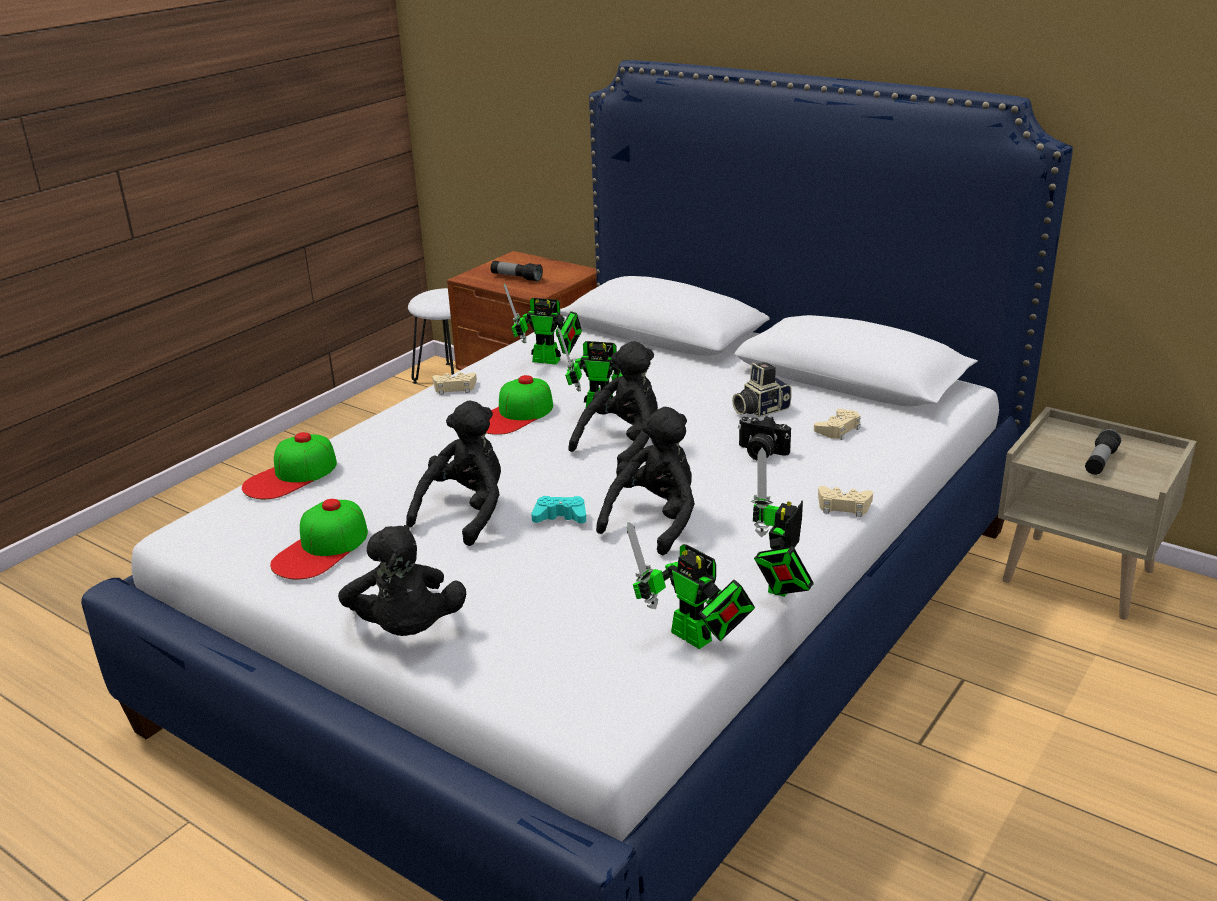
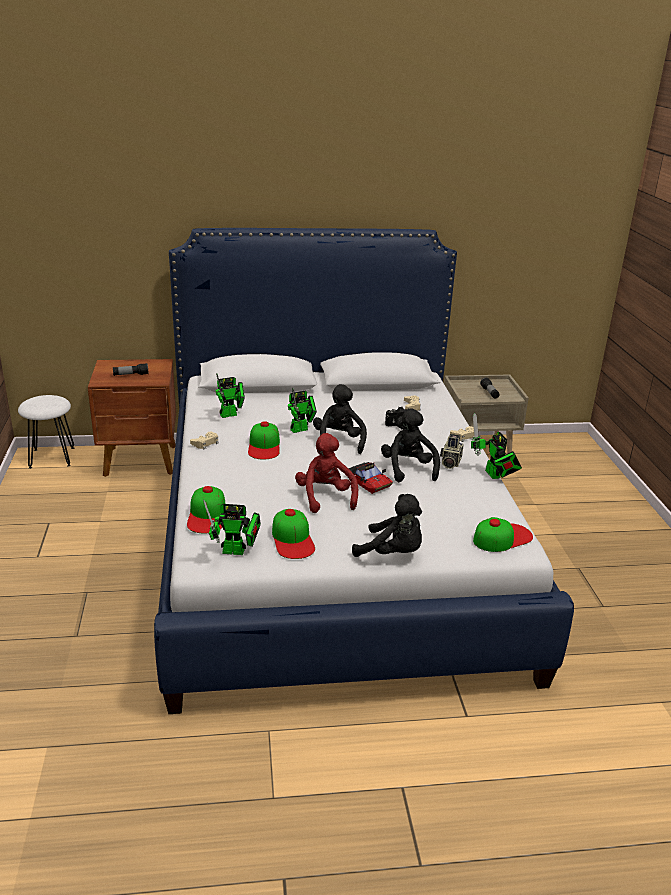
camera: 45 degrees left, 0 degrees up
(466, 513) = (325, 497): black plush toy -> red plush toy
(560, 517) = (369, 482): turquoise game controller -> toy car
(604, 691) = (502, 537): none -> cap
(696, 639) = (499, 506): toy robot -> toy robot (237, 551)
(759, 409) = (367, 407): camera -> camera (450, 462)

